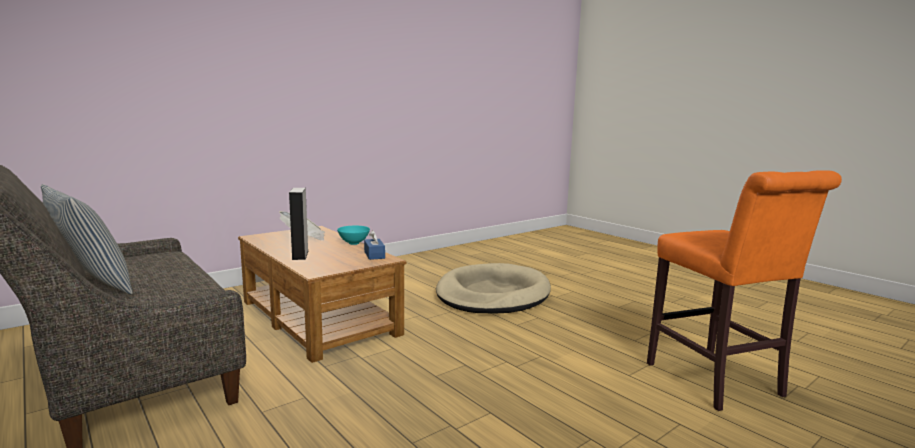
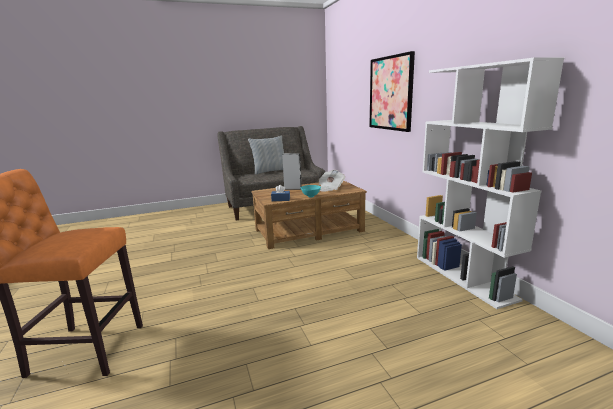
camera: 110 degrees right, 5 degrees up
(276, 89) = (390, 93): none -> picture
(432, 254) = (464, 277): none -> white bookcase
(492, 294) = (322, 290): beige dog bed -> none

